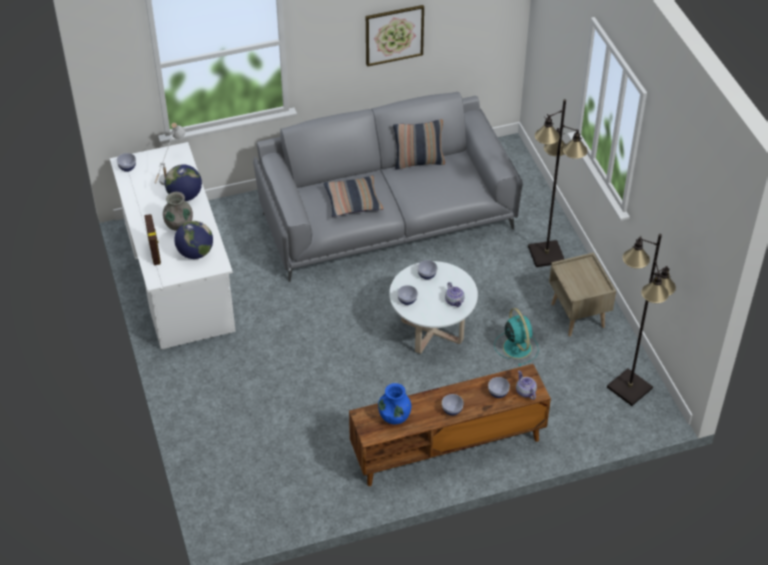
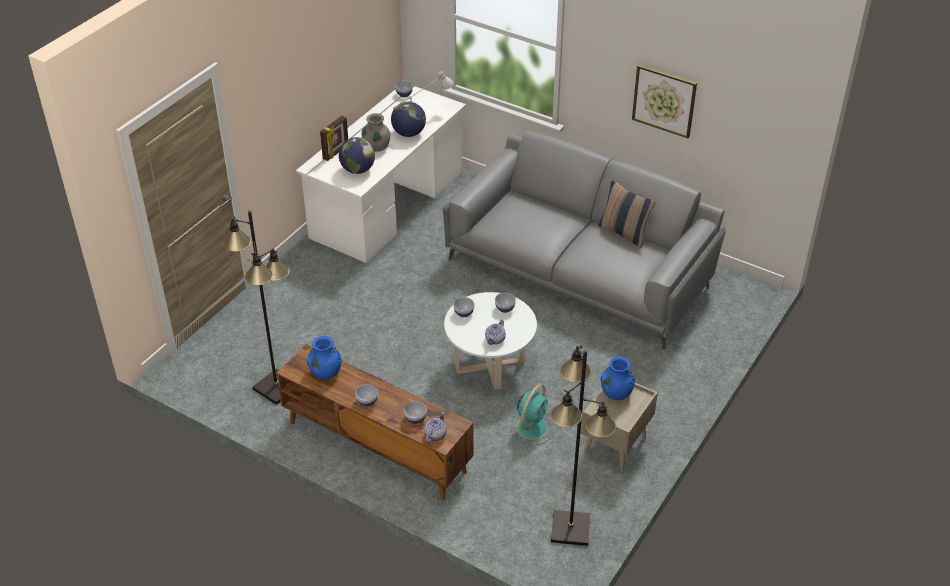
camera: 50 degrees right, 5 degrees down
(353, 201) = (532, 224): pillow -> none
(545, 254) = (660, 385): black floor lamp -> black floor lamp (276, 387)
(571, 273) = (616, 393): none -> blue vase

